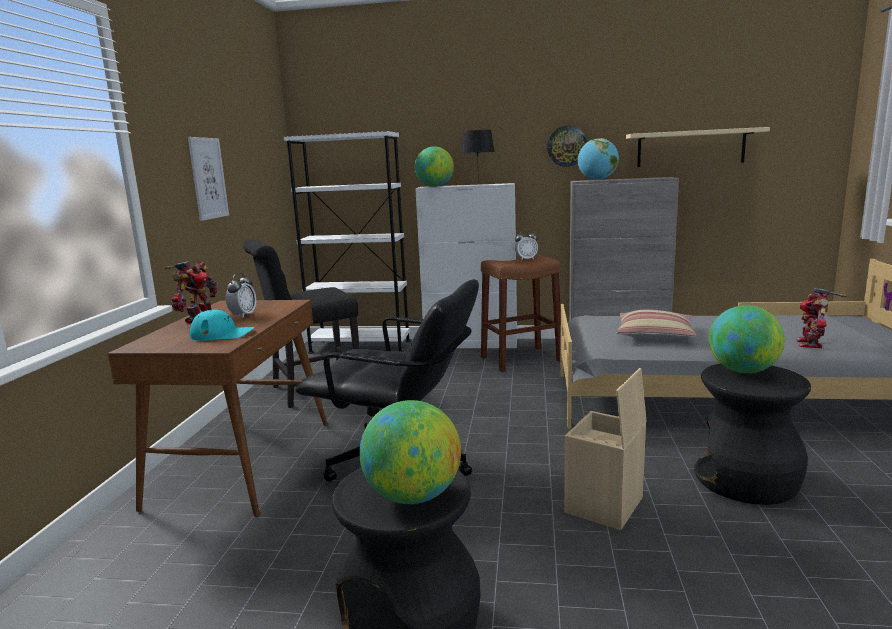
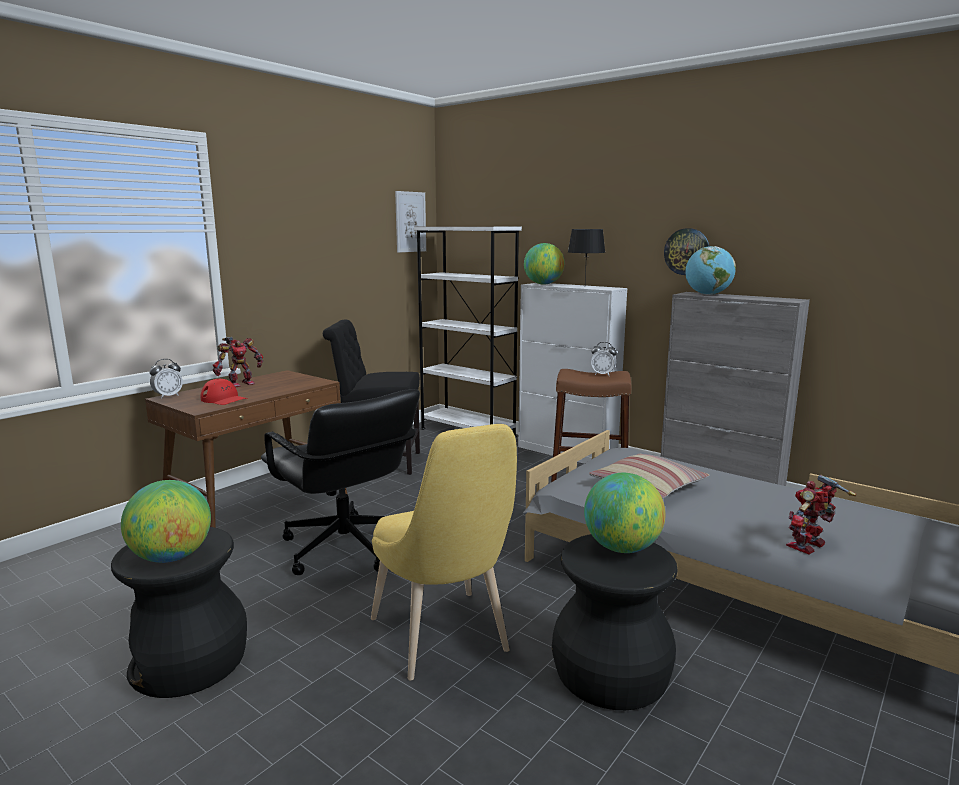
camera: 30 degrees right, 0 degrees up
(208, 178) = (310, 265): picture -> picture (410, 222)
(222, 334) = (224, 399): turquoise cap -> red cap
(243, 315) = (269, 386): alarm clock -> alarm clock (168, 396)
(604, 506) = (444, 640): beige storage box -> yellow chair
(690, 148) = (840, 265): beige shelf -> none

